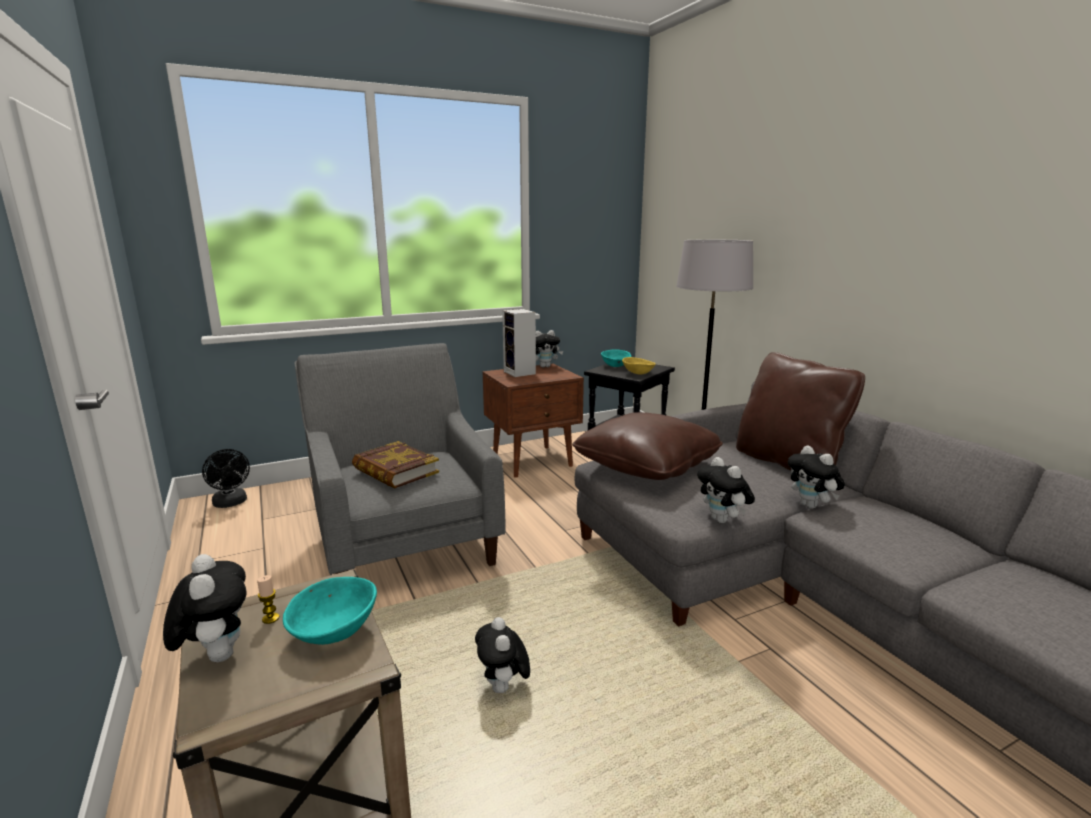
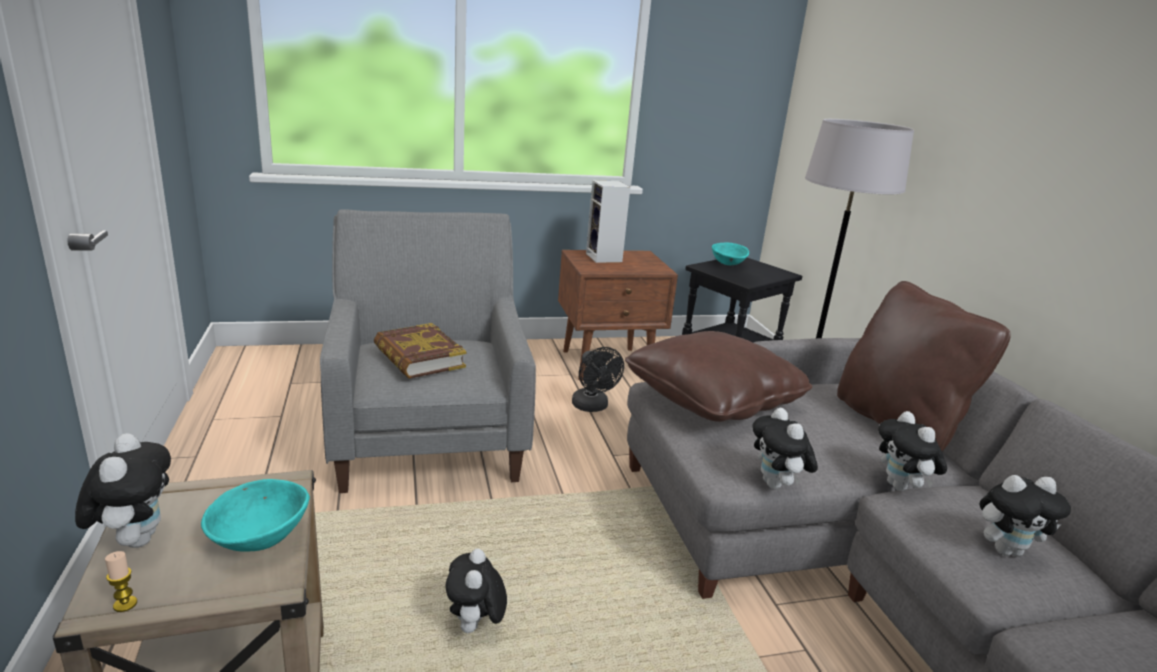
camera: 10 degrees right, 5 degrees up
(231, 503) = (265, 360): black fan -> black fan (592, 407)
(270, 618) = (204, 509): candle -> candle (125, 604)
(545, 366) = (639, 253): plush toy -> plush toy (1006, 550)
(638, 373) = (751, 278): yellow bowl -> none

